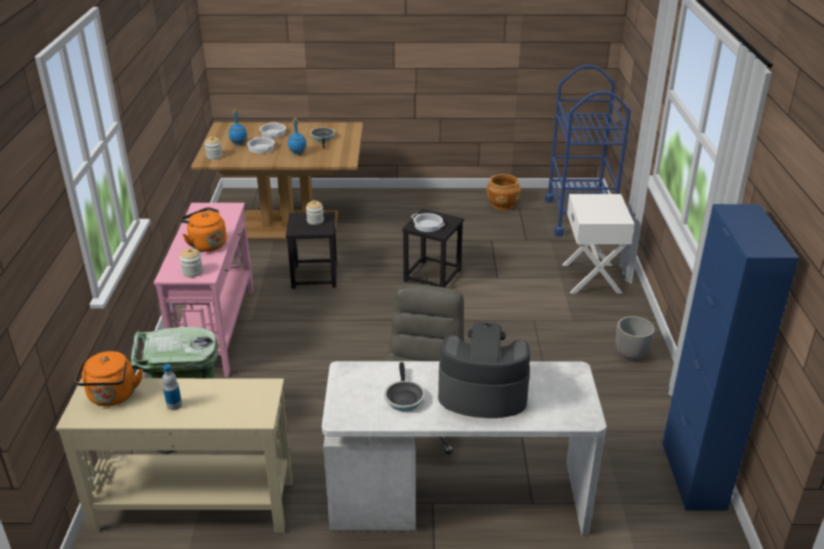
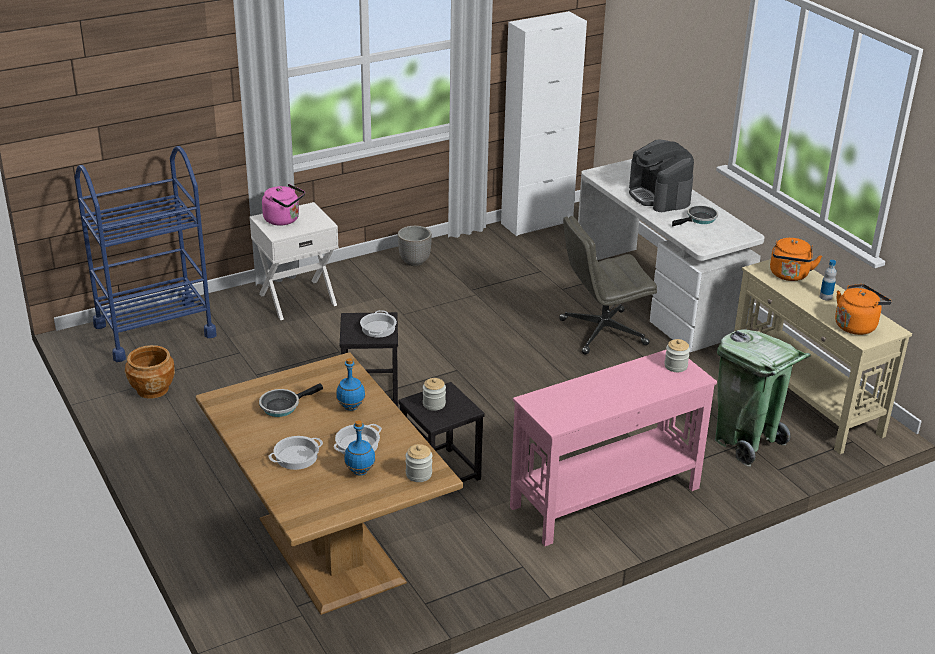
camera: 120 degrees left, 0 degrees up
(206, 244) = (622, 381): orange kettle -> orange kettle (789, 275)
(604, 205) = (284, 220): none -> pink kettle
(693, 476) = (537, 222): blue cabinet -> white cabinet

